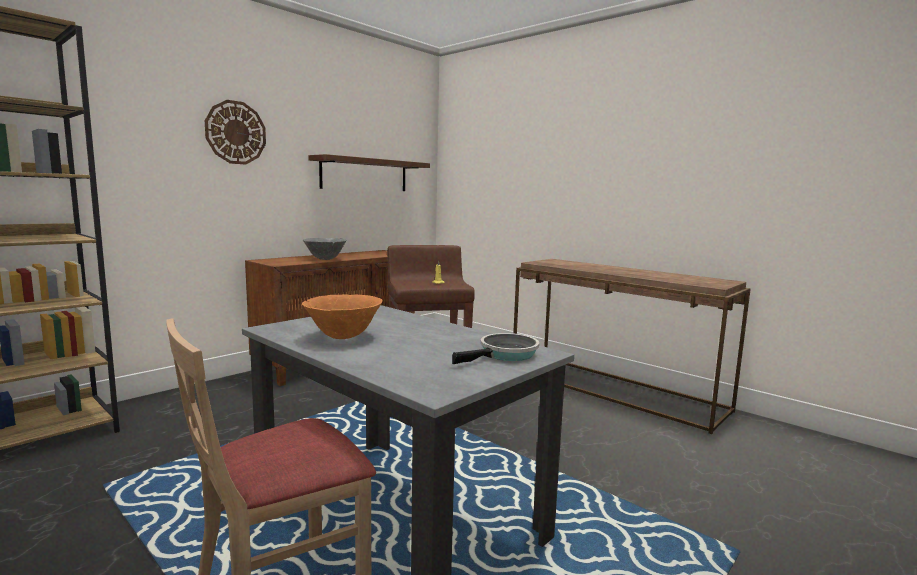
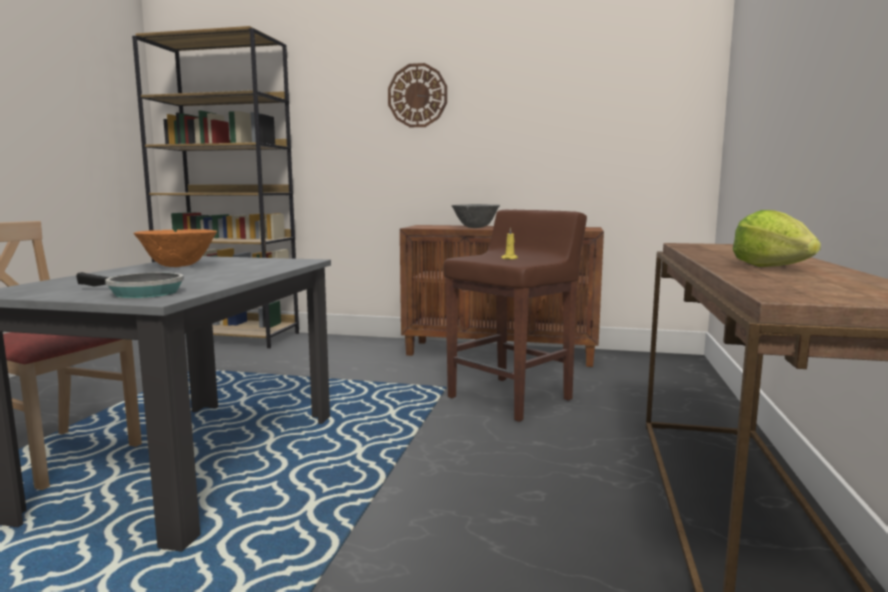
camera: 60 degrees right, 0 degrees up
(365, 175) = (580, 127): brown shelf -> none
(638, 273) = (771, 267): none -> lettuce

